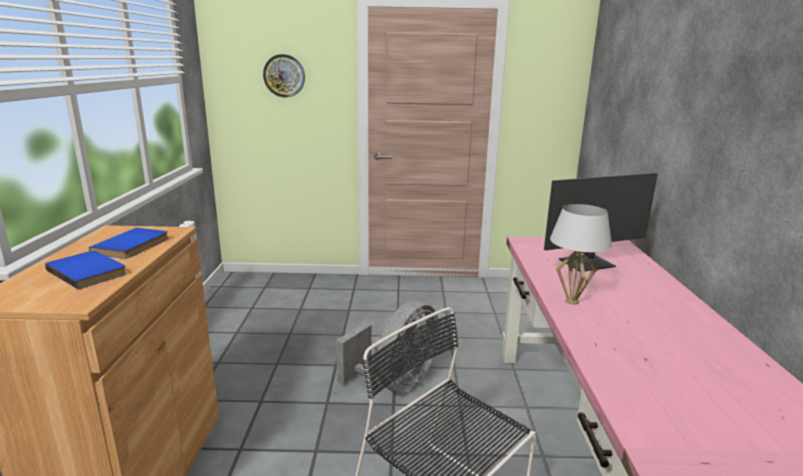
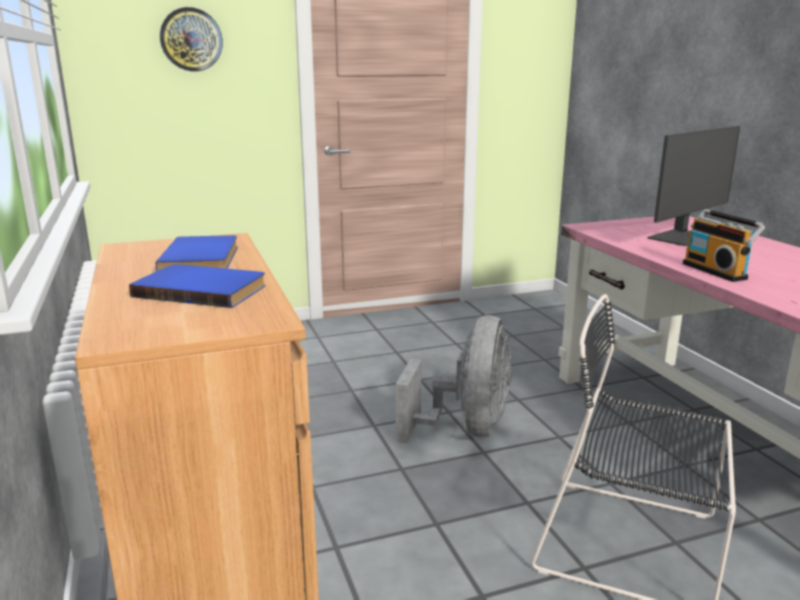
camera: 20 degrees left, 0 degrees up
(571, 301) = (716, 271): white table lamp -> radio

